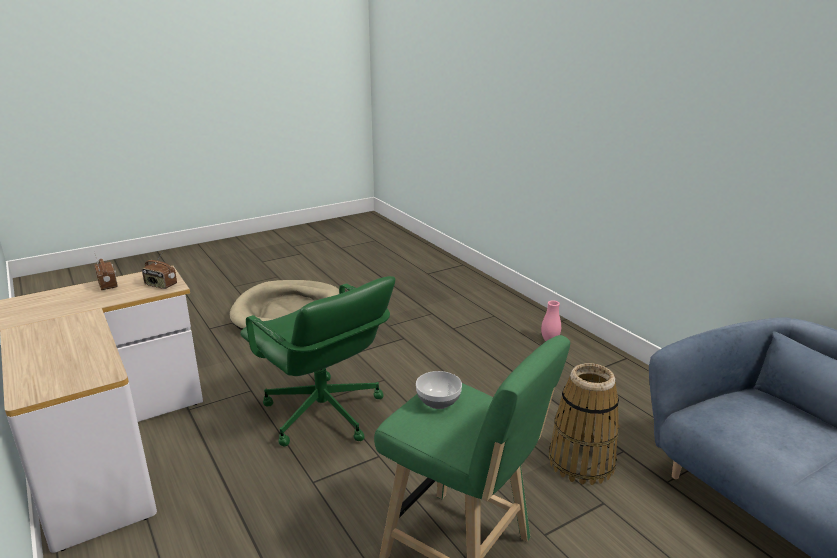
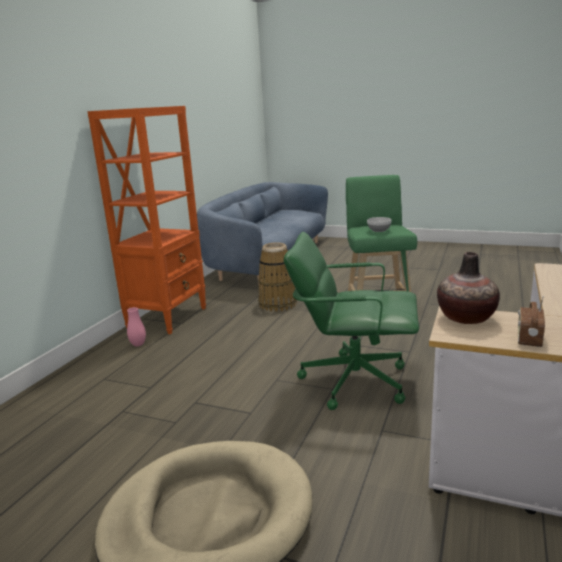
camera: 125 degrees left, 5 degrees down
(160, 285) = (465, 318): radio -> vase
(323, 414) = (353, 380): green office chair -> green office chair turned 90 degrees counterclockwise
(614, 371) = (168, 317): none -> orange bookcase

